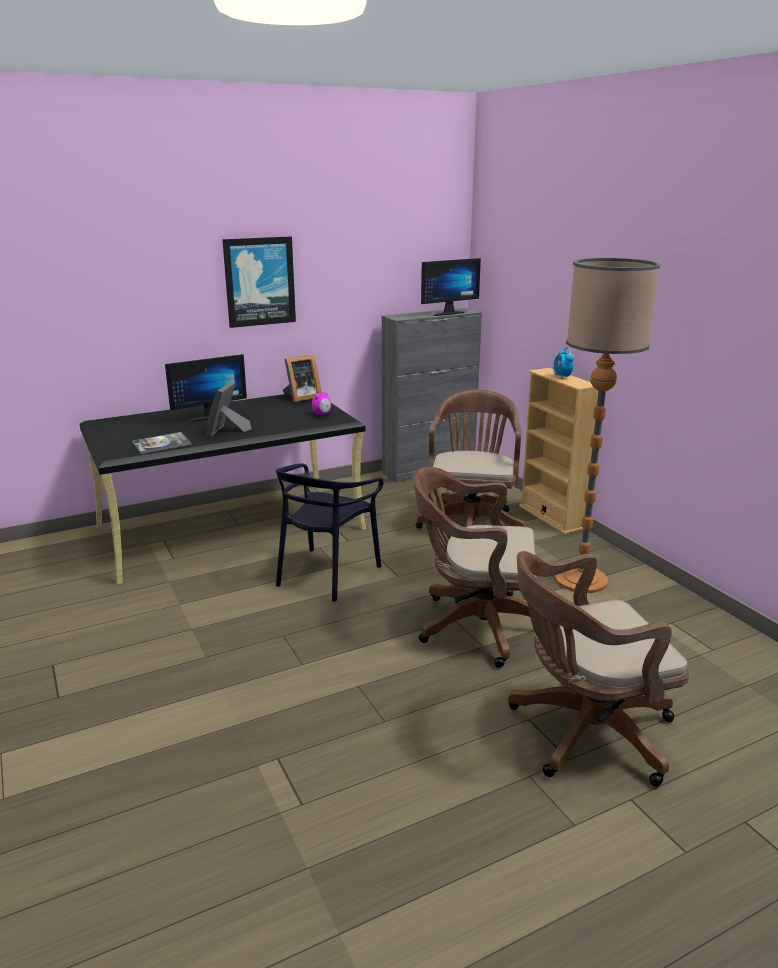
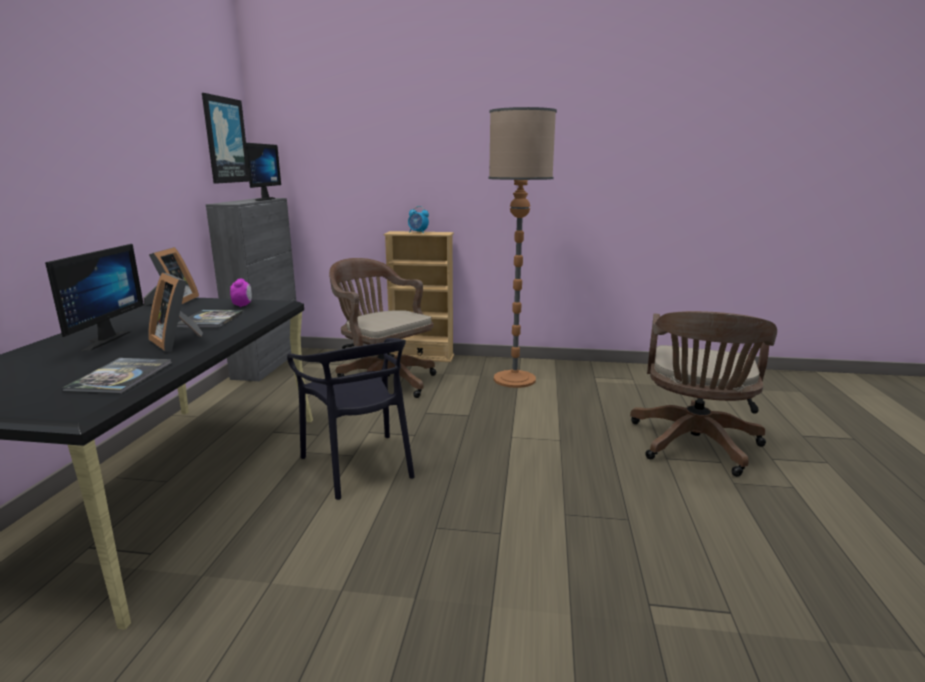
camera: 55 degrees left, 5 degrees down
(259, 281) = (84, 155): picture -> picture (225, 140)
(278, 420) = (210, 320): none -> book
(475, 626) = (529, 432): brown office chair -> none

